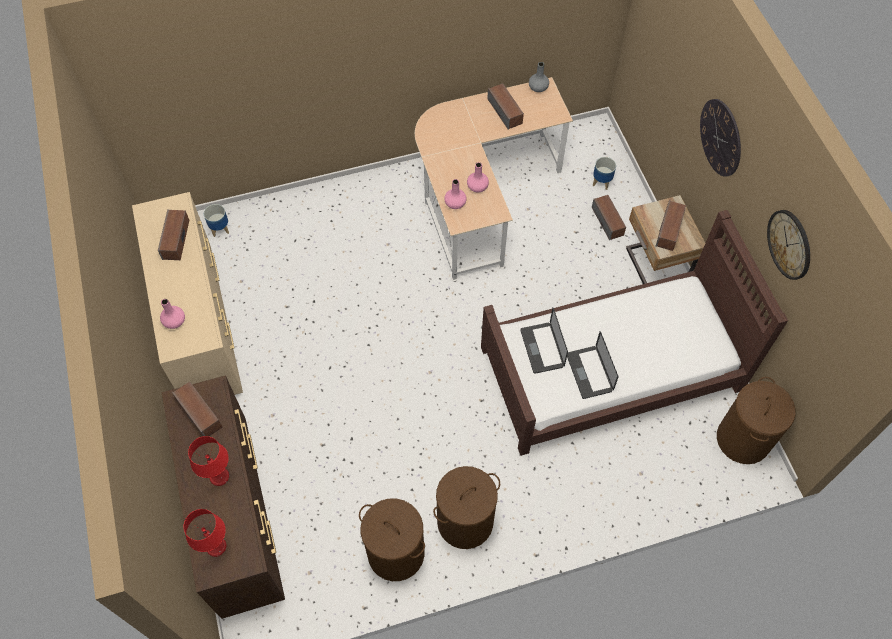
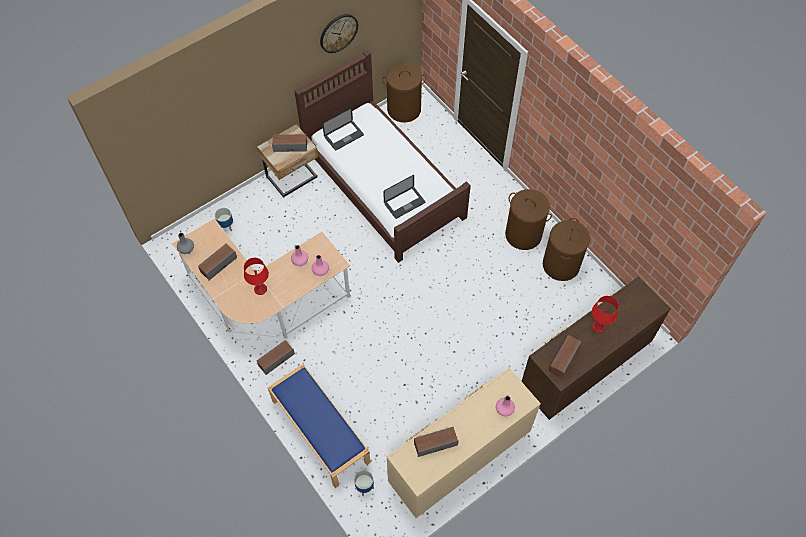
camera: 110 degrees left, 0 degrees up
(216, 547) = (640, 309): red table lamp -> red table lamp (260, 289)
(301, 206) = (319, 430): none -> blue bench
(589, 372) = (411, 173): laptop -> laptop (344, 136)
(607, 221) = (262, 214): speaker -> speaker (276, 359)
(720, 137) = (257, 83): wall clock -> none

